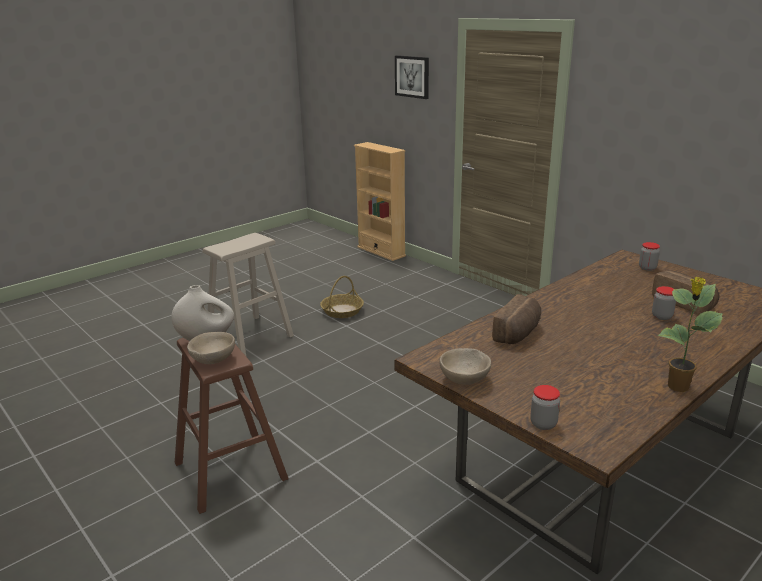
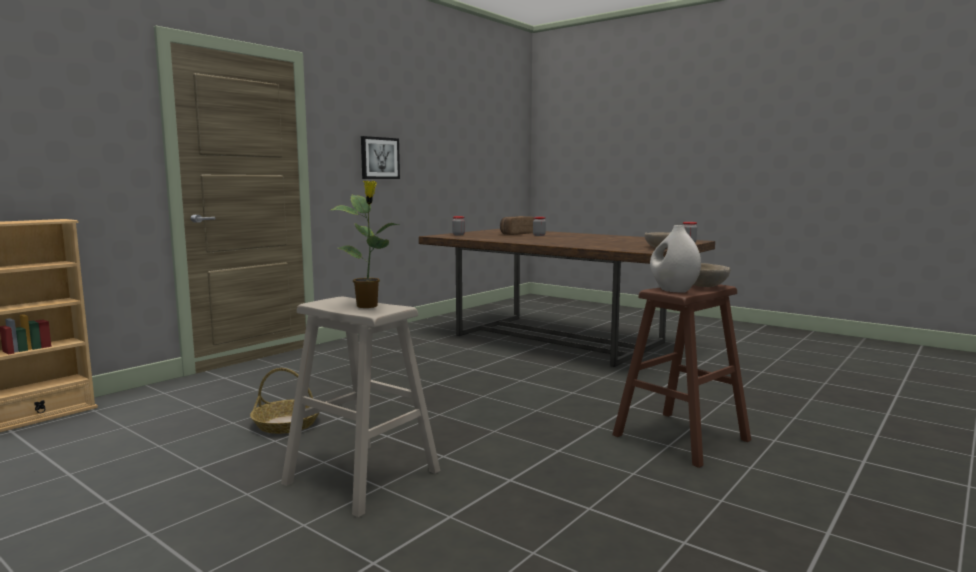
camera: 100 degrees left, 15 degrees down
(412, 76) = (65, 99): picture -> picture (379, 158)
(518, 333) = (587, 244): bread -> none
(678, 387) = (624, 236): potted plant -> potted plant (368, 306)

